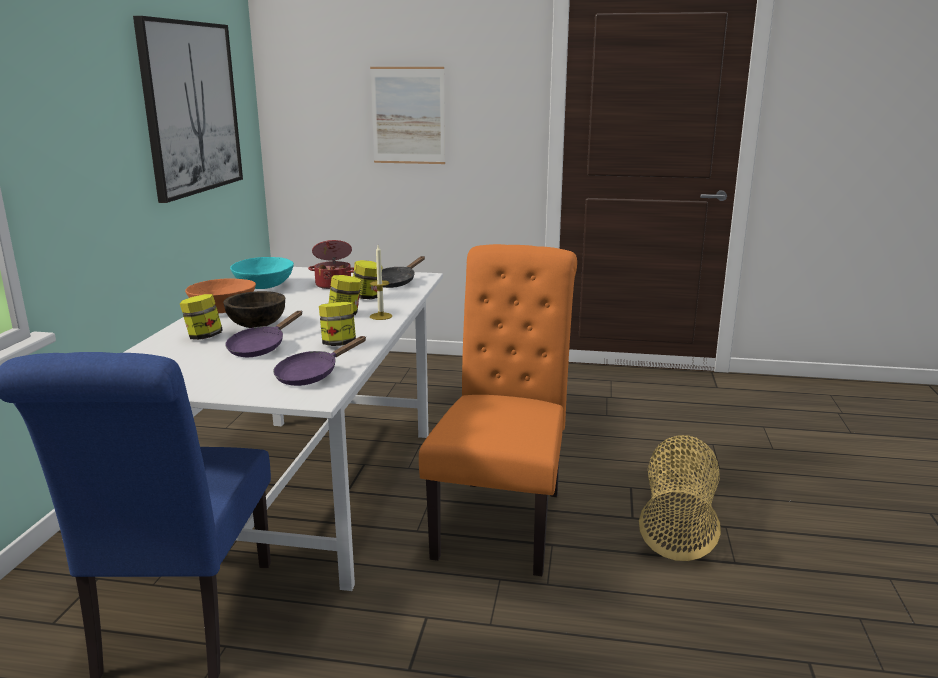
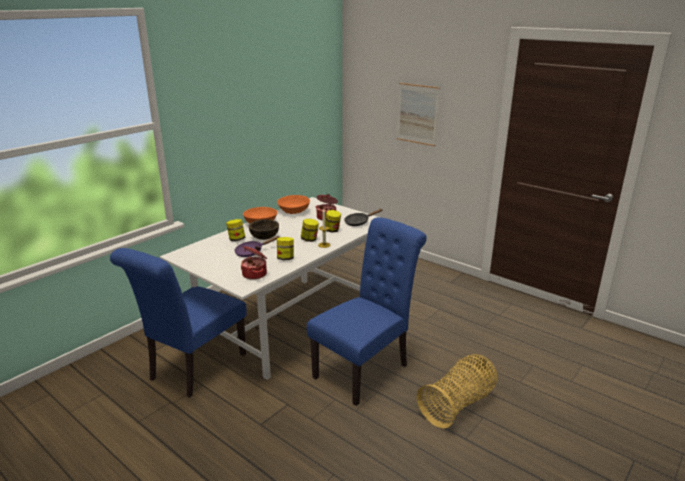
camera: 30 degrees right, 5 degrees up
(191, 108) = (288, 106): picture -> none
(263, 286) = (293, 211): turquoise bowl -> orange bowl
(312, 375) = (255, 274): purple frying pan -> cooking pot
(503, 518) = (366, 369): orange chair -> blue chair

